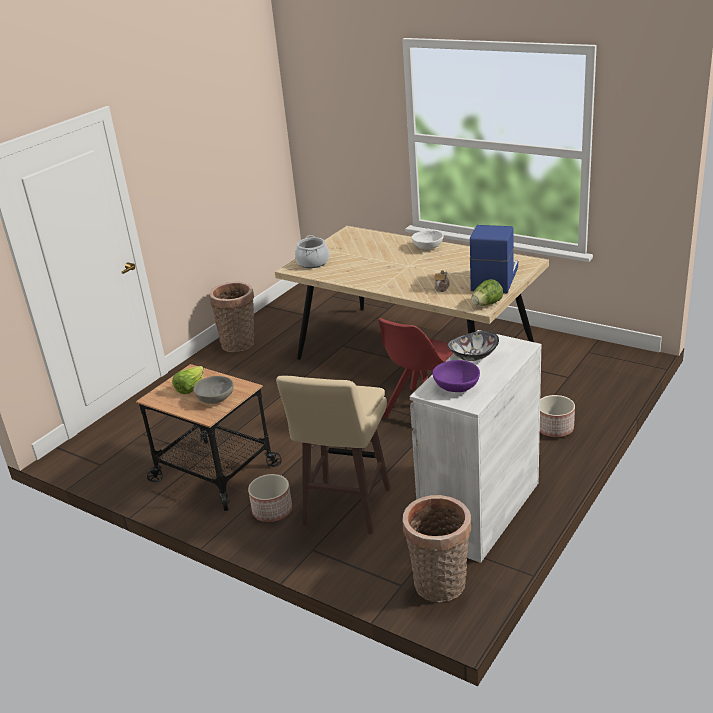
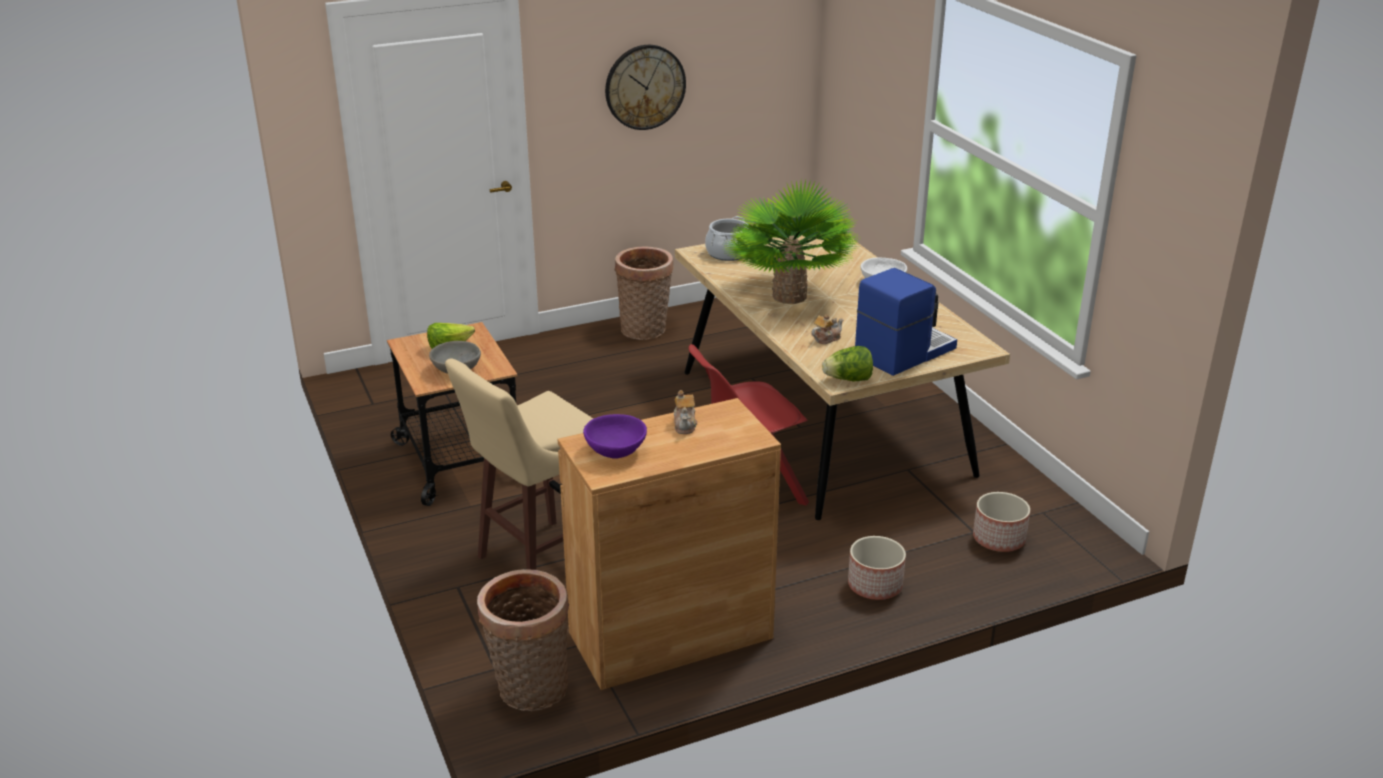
camera: 30 degrees right, 0 degrees up
(197, 166) = (645, 87): none -> wall clock
(272, 511) = (467, 527): planter -> planter (998, 539)
(385, 273) = (789, 296): none -> potted plant
(473, 356) = (685, 425): bowl -> teapot
(480, 511) = (670, 635): white cabinet -> brown cabinet

